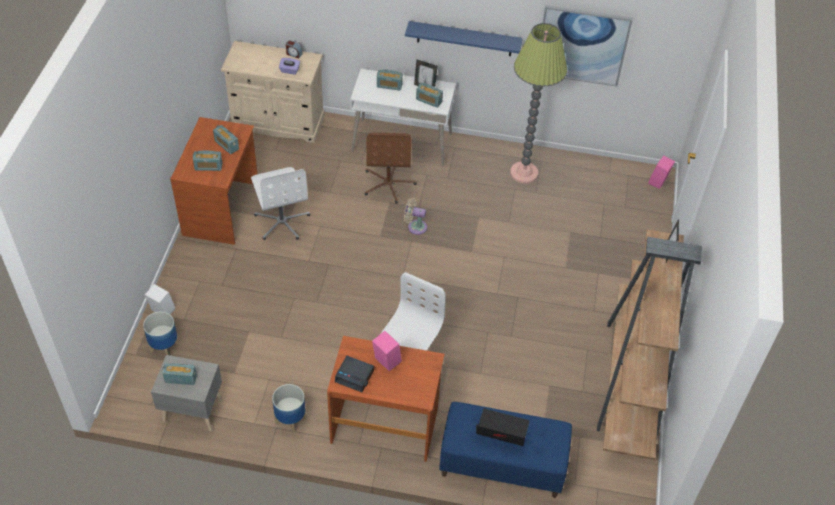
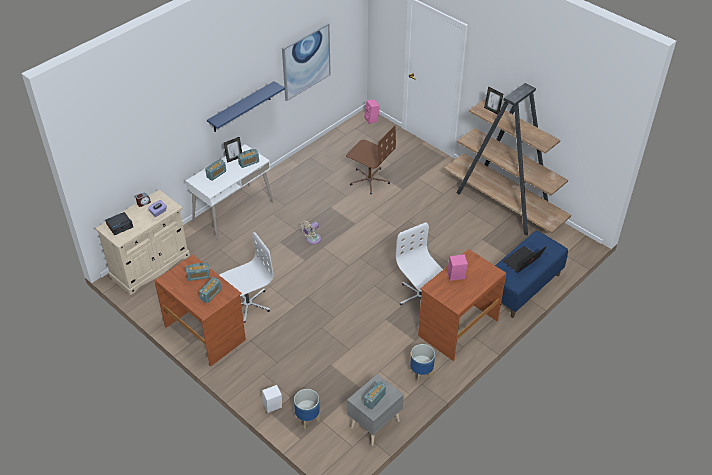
camera: 55 degrees left, 5 degrees down
(282, 221) = (247, 304): white office chair -> white office chair turned 45 degrees counterclockwise
(355, 376) = (456, 296): alarm clock -> alarm clock (120, 225)
(388, 183) = (263, 235): brown office chair -> brown office chair (369, 180)
(524, 173) = (313, 169): floor lamp -> none

